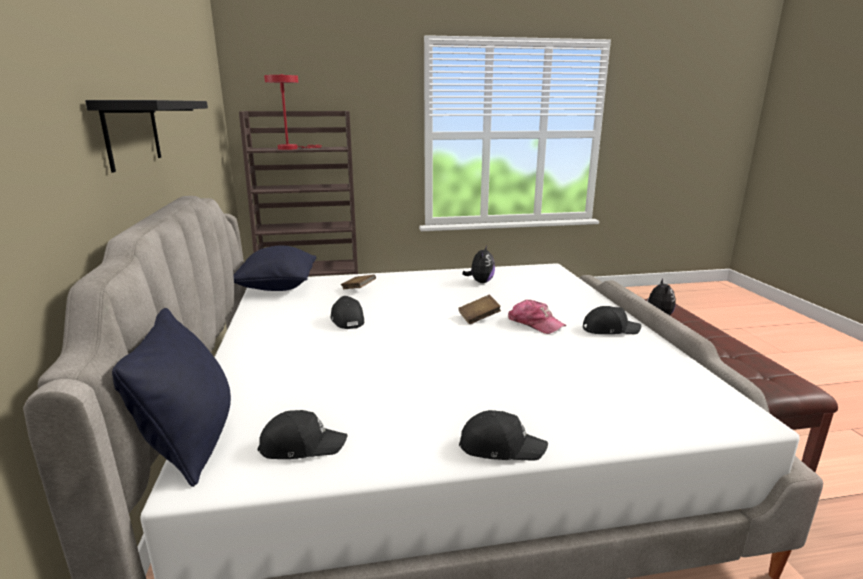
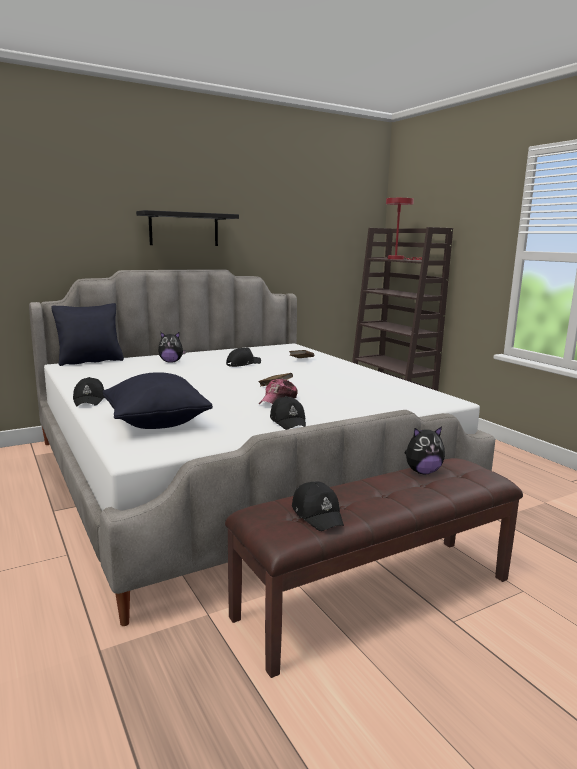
camera: 70 degrees right, 5 degrees down
(278, 287) = (285, 348): black pillow -> black pillow (156, 423)
(301, 445) = (90, 373): black cap -> black cap (318, 514)
(480, 282) = (364, 383): plush toy -> plush toy (171, 362)

